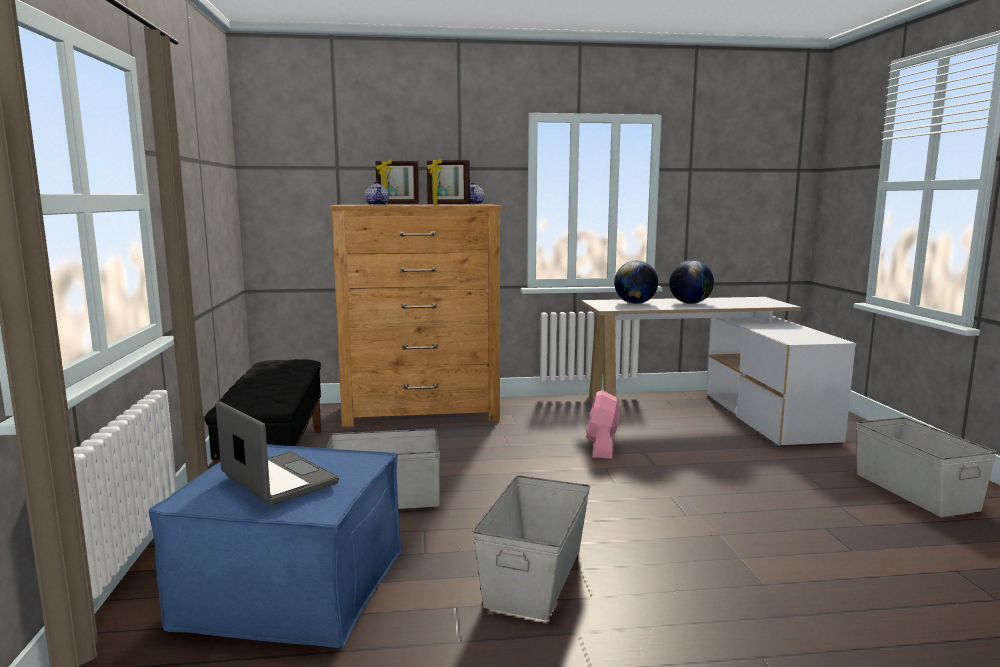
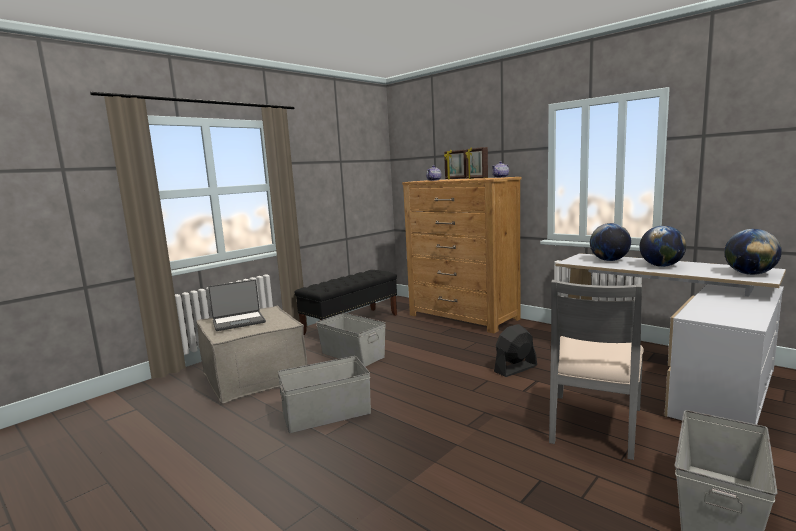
camera: 50 degrees right, 0 degrees up
(277, 480) = (239, 322): laptop -> laptop turned 60 degrees clockwise
(293, 587) = (255, 376): blue ottoman -> beige ottoman
(602, 448) = (515, 369): pink fan -> black fan
(757, 471) = (593, 424): none -> grey chair
(762, 302) = (749, 274): none -> globe

